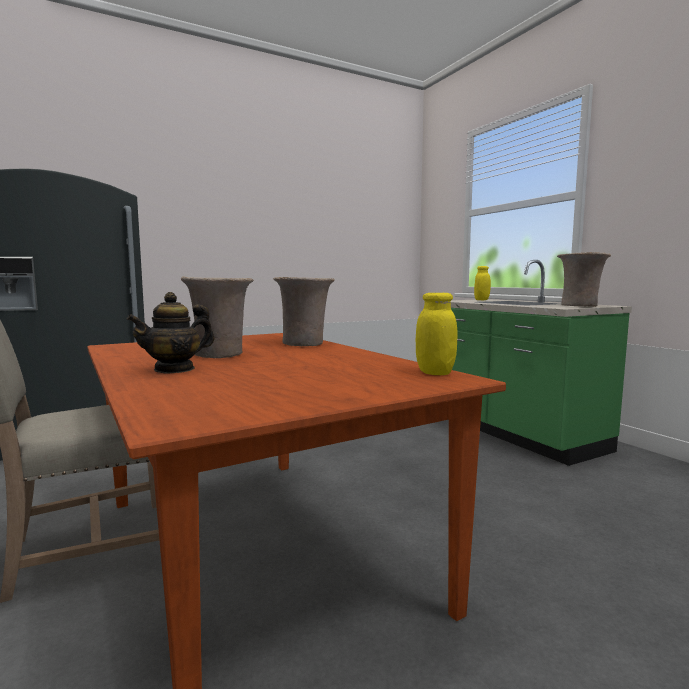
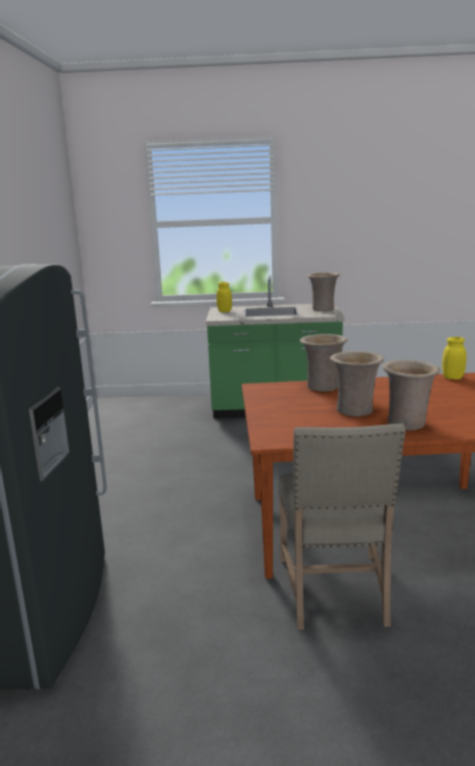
camera: 60 degrees left, 10 degrees up
(175, 369) = (408, 423): teapot -> beige vase

